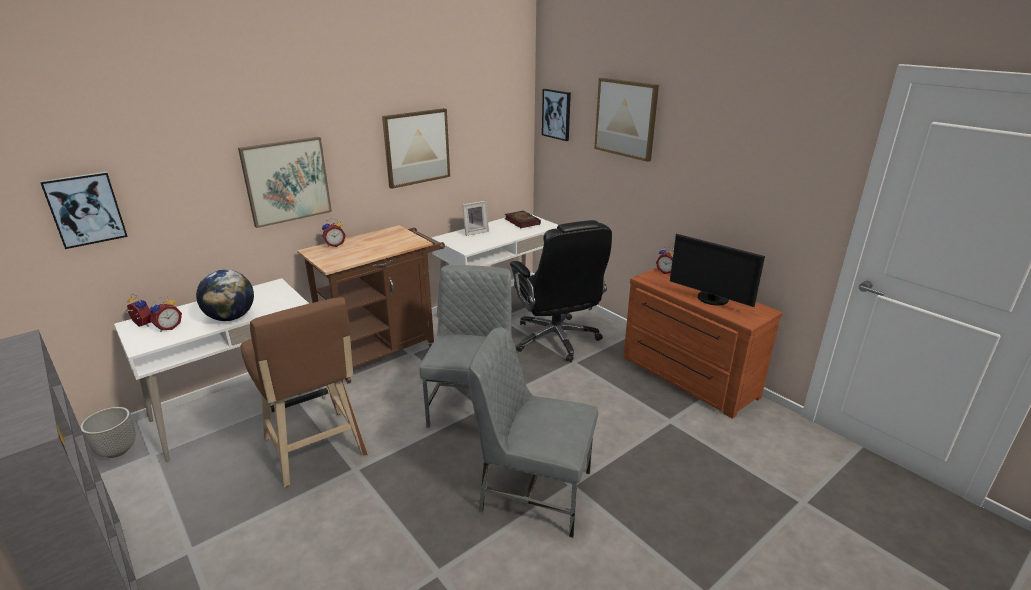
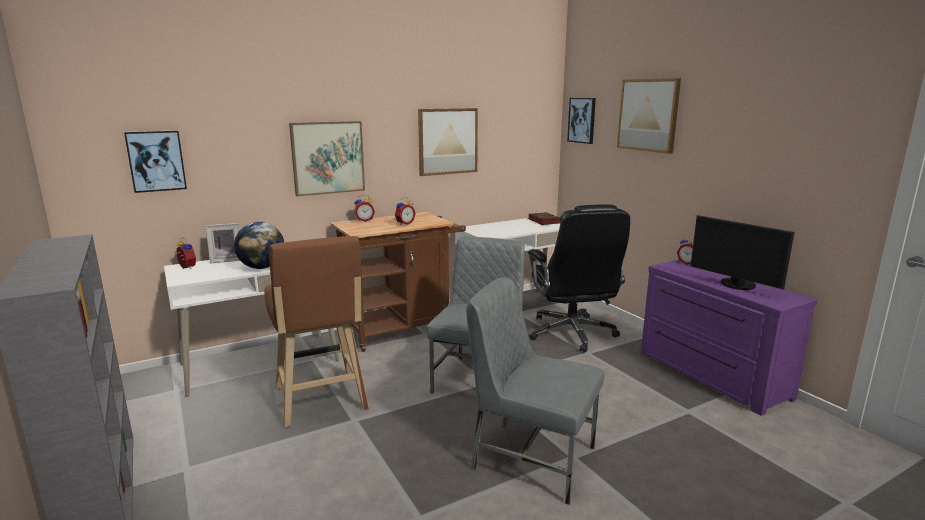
camera: 10 degrees right, 10 degrees down
(117, 450) = (147, 384): planter -> none
(168, 327) = (207, 270): alarm clock -> alarm clock (404, 223)
(475, 232) = (497, 225): picture frame -> picture frame (227, 260)
(686, 378) = (709, 375): brown dresser -> purple dresser

